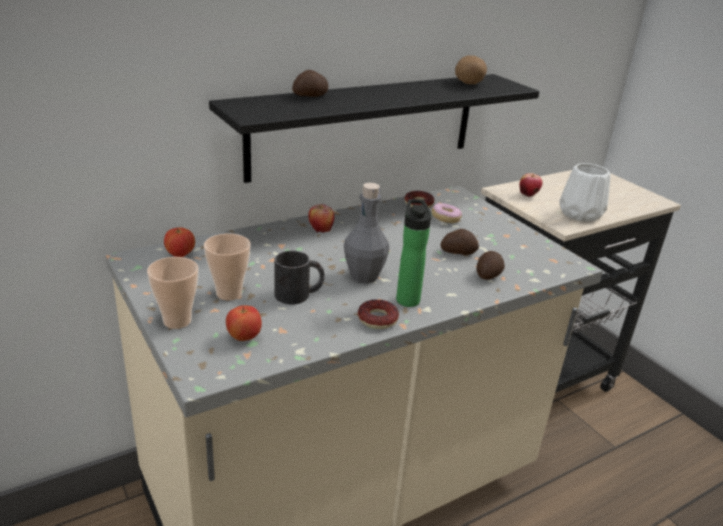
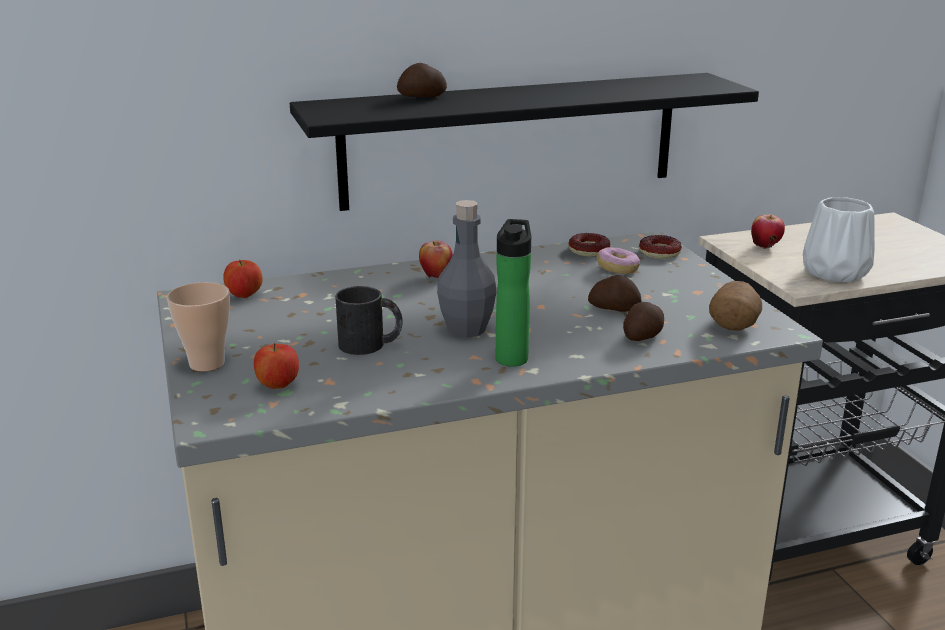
camera: 15 degrees right, 5 degrees down
(229, 293) = (283, 339): cup -> none
(377, 319) = (459, 377): donut -> donut (659, 252)
(468, 83) = (658, 82): potato -> potato (733, 325)

